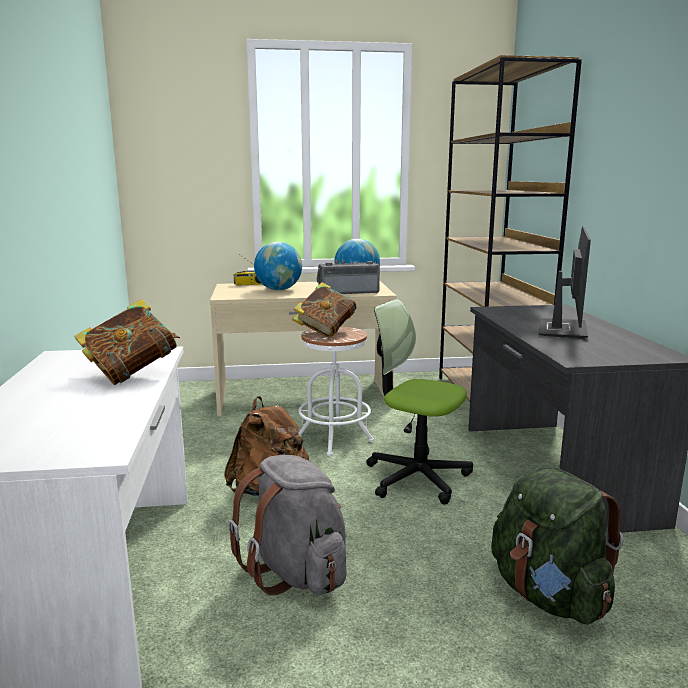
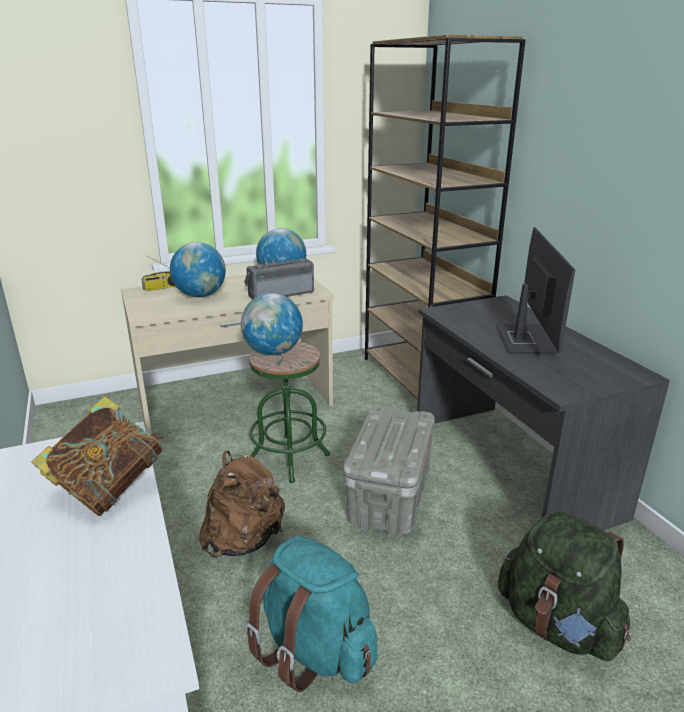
camera: 15 degrees left, 10 degrees up
(296, 572) = (314, 650): grey backpack -> turquoise backpack
(325, 331) = (273, 352): book -> globe
(334, 439) = (289, 458): white stool -> green stool
(416, 477) = (389, 497): office chair -> grey storage box

